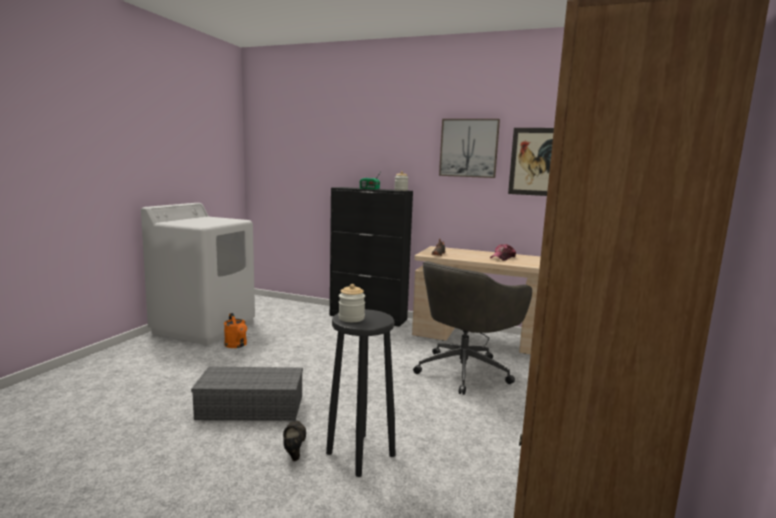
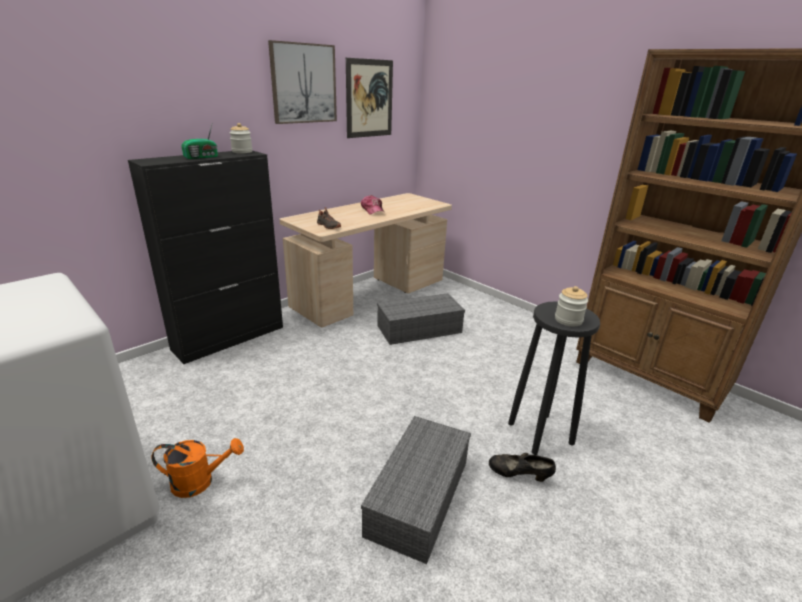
camera: 65 degrees left, 15 degrees up
(465, 370) = (418, 329): grey office chair -> grey storage box

